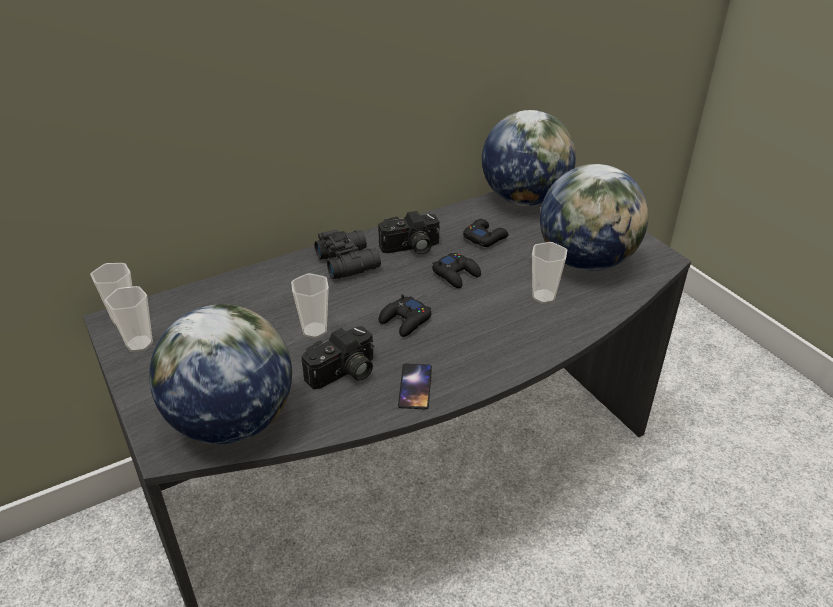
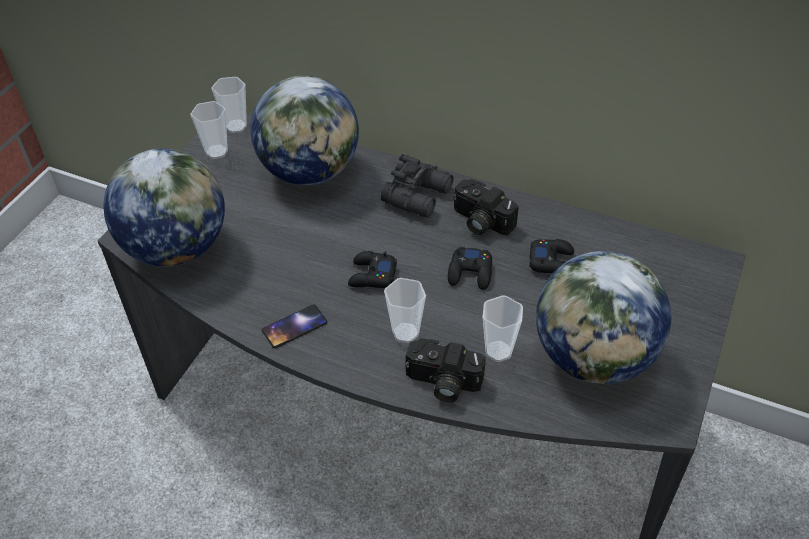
camera: 55 degrees right, 10 degrees up
(314, 330) = (310, 229): cup -> cup (405, 333)
(344, 373) = (275, 276): camera -> camera (442, 383)
(524, 199) = (656, 256): globe -> globe (310, 171)

